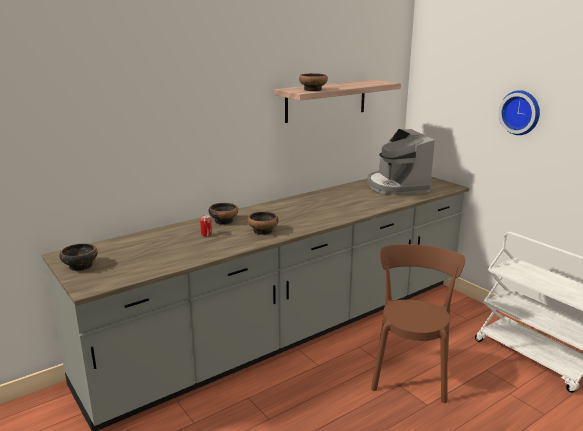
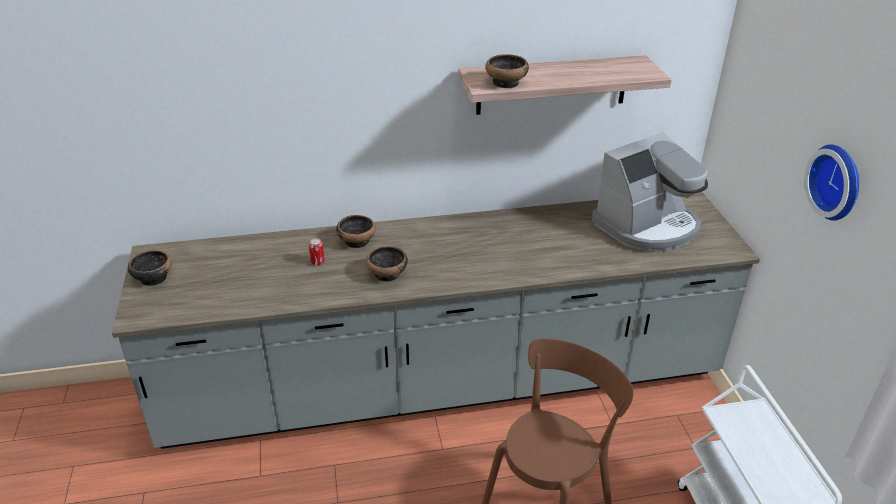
camera: 25 degrees right, 15 degrees up
(396, 186) = (647, 226): coffee machine -> coffee machine turned 135 degrees counterclockwise

